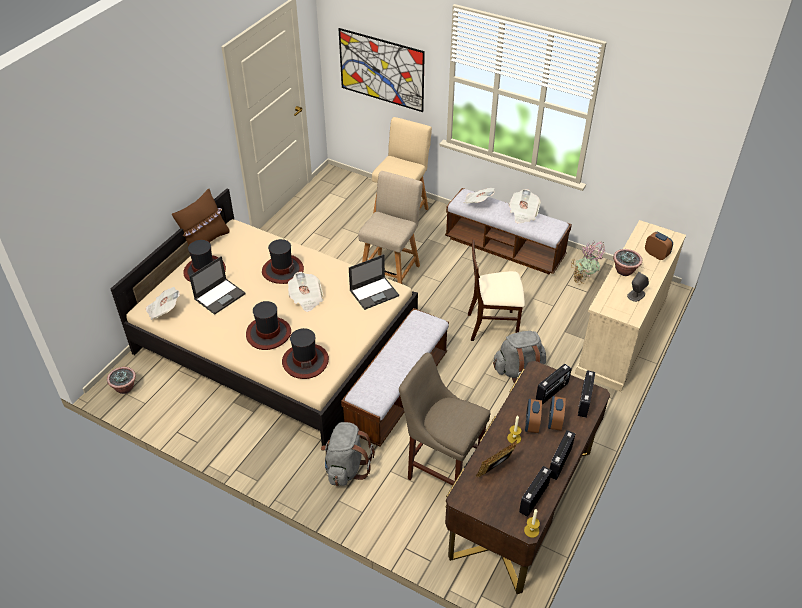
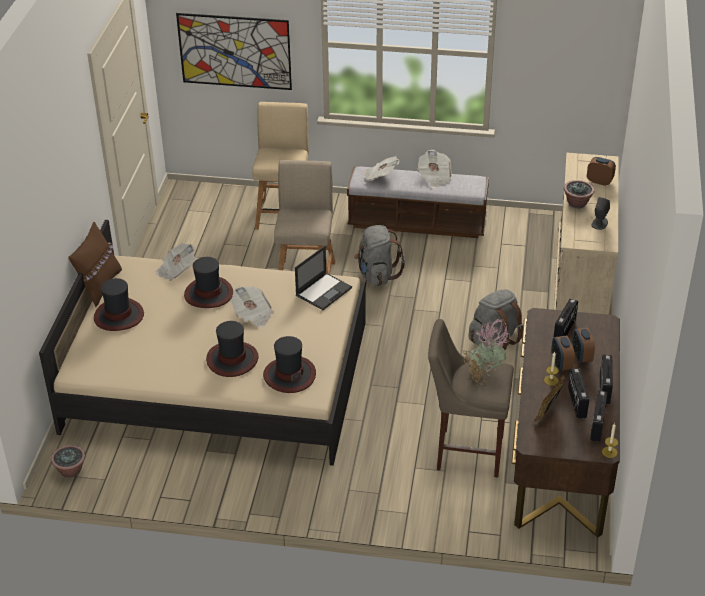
camera: 20 degrees left, 5 degrees down
(164, 310) = (98, 366): newspaper -> newspaper (176, 270)
(220, 296) = (154, 336): laptop -> none
(346, 467) = (367, 477): grey backpack -> grey backpack (377, 275)
(397, 392) = (381, 392): bench -> none
(493, 326) = (446, 303): beige chair -> none
(583, 280) = (516, 235): potted plant -> potted plant (484, 376)
(584, 401) = (599, 331): radio -> radio (576, 403)

